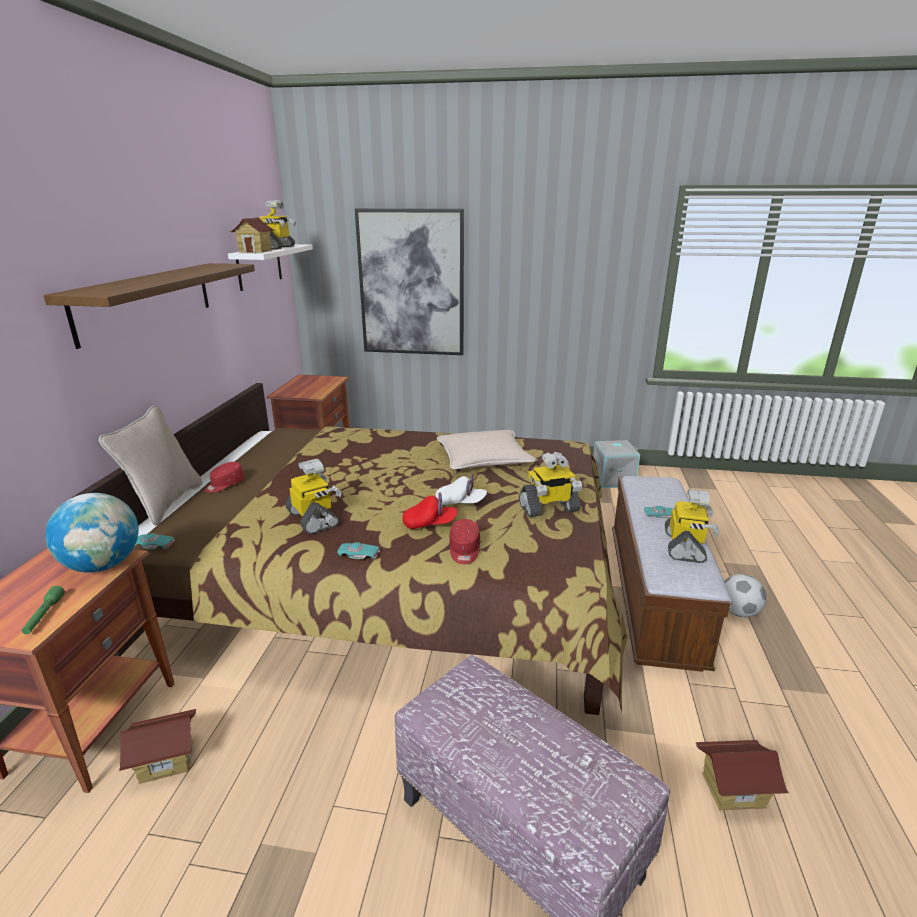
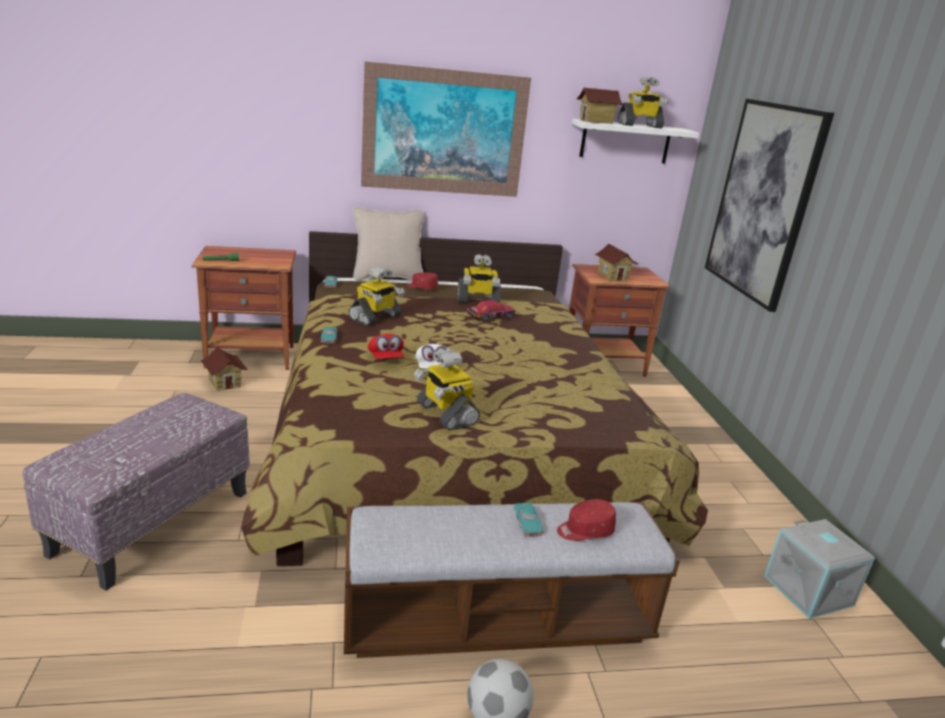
camera: 70 degrees right, 0 degrees up
(103, 565) = (271, 263): globe -> none
(147, 300) = (444, 132): shelf -> picture
(346, 459) = (490, 316): none -> toy car
(464, 550) = (346, 375): red cap -> red cap (584, 530)
(483, 457) = (547, 376): beige pillow -> none
(685, 547) = (450, 536): toy robot -> toy robot (477, 300)
(733, 790) = (184, 661): toy house -> toy house (612, 276)

